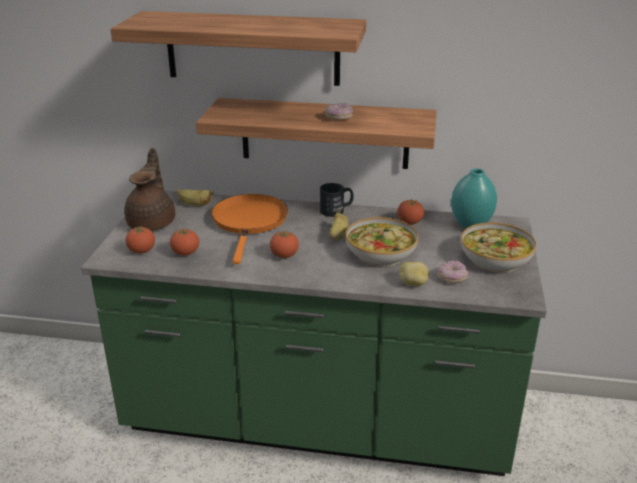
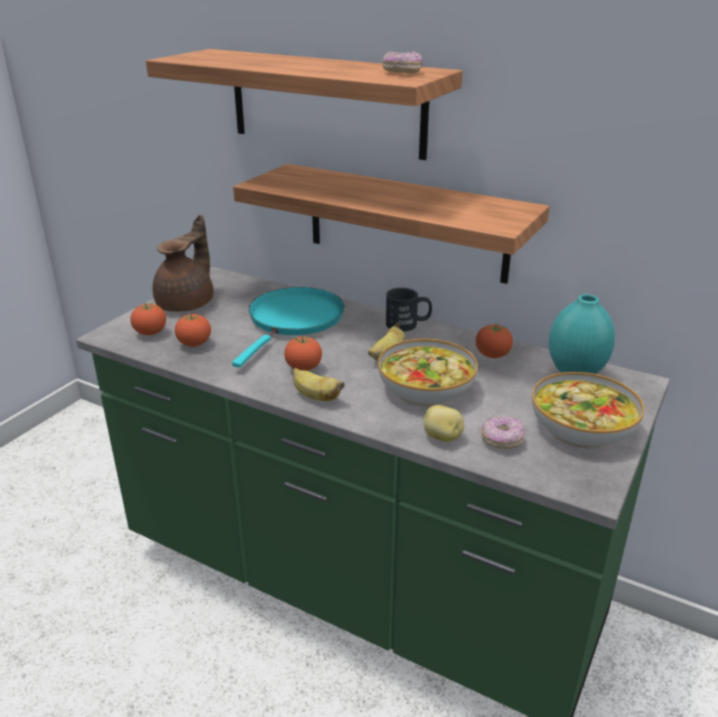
camera: 20 degrees right, 0 degrees up
(194, 204) = (248, 291): banana -> banana (315, 396)
(249, 222) = (294, 321): orange frying pan -> turquoise frying pan
(339, 118) = (407, 201): donut -> donut (402, 72)

